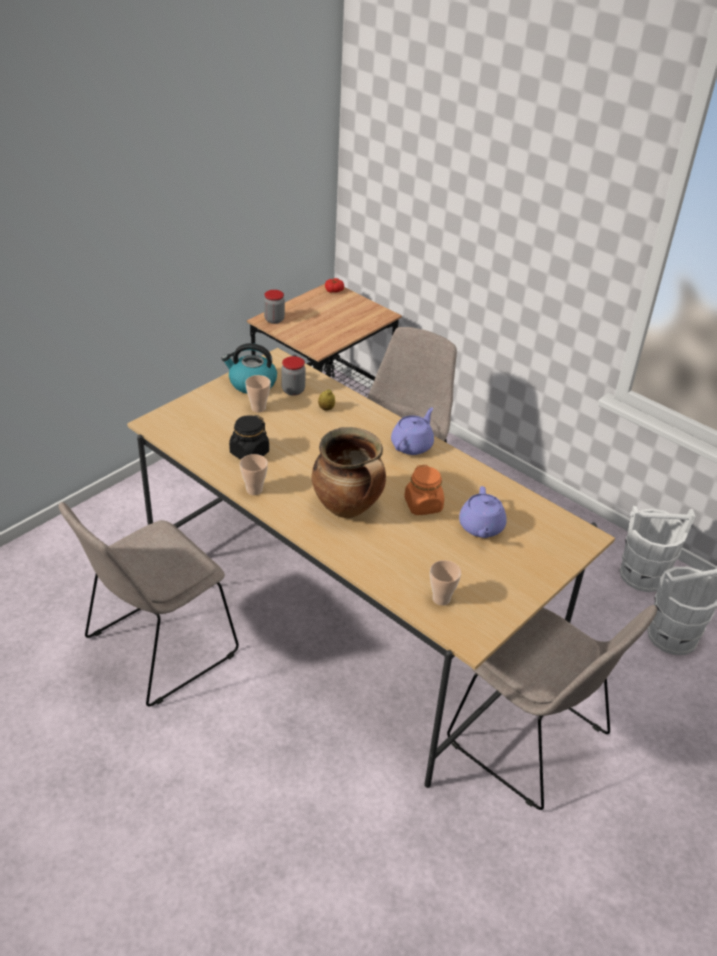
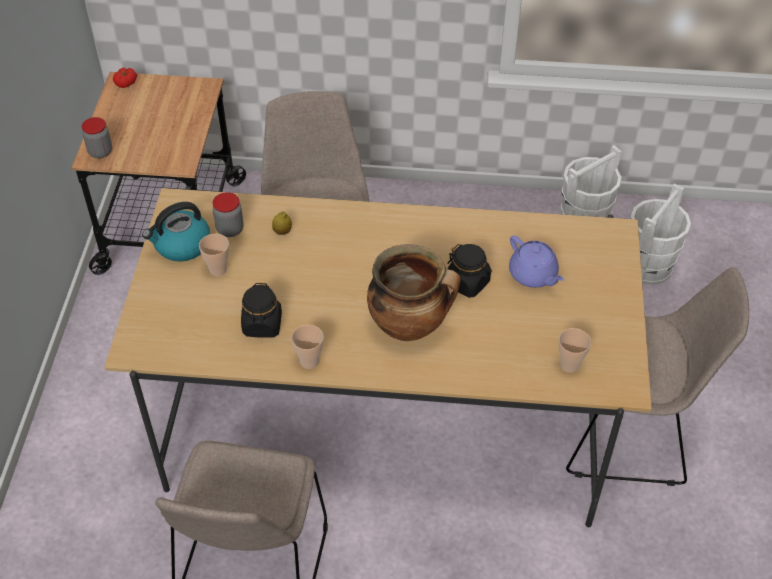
camera: 35 degrees left, 10 degrees up
(412, 445) = (398, 225): purple teapot -> none
(423, 505) = (468, 283): orange jar -> black jar

